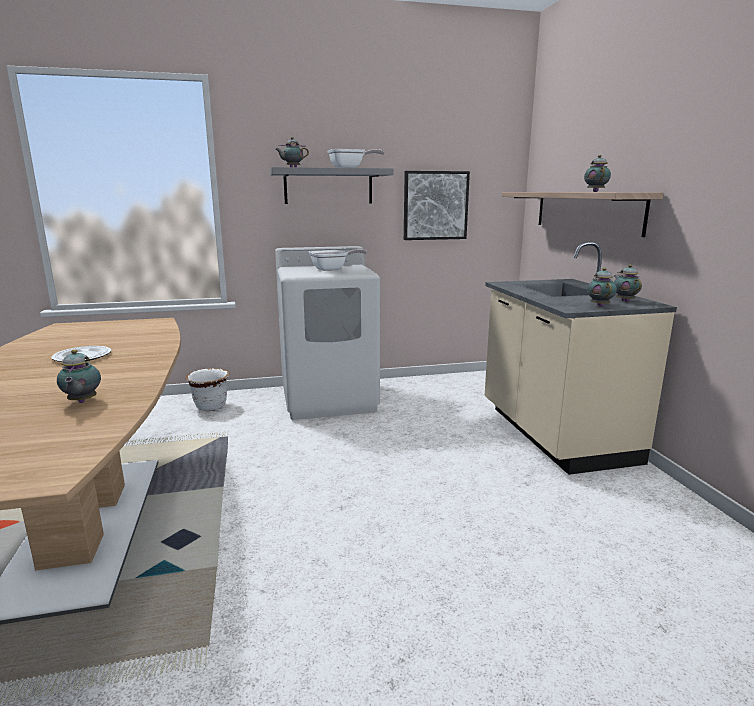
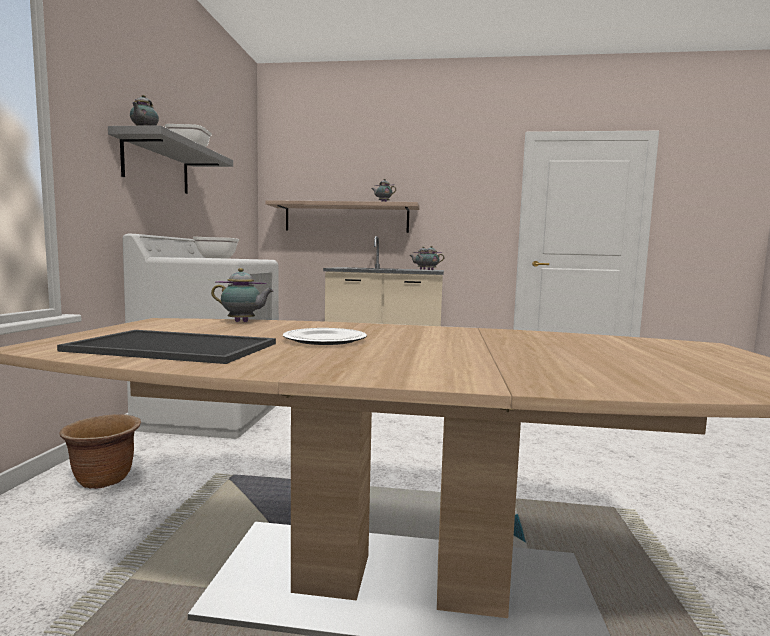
camera: 70 degrees left, 10 degrees down
(57, 340) = (177, 347): none -> tray
(82, 402) = (525, 340): teapot -> teapot (243, 322)
(211, 407) = (104, 479): white planter -> brown planter
(435, 205) = (221, 205): picture -> none

